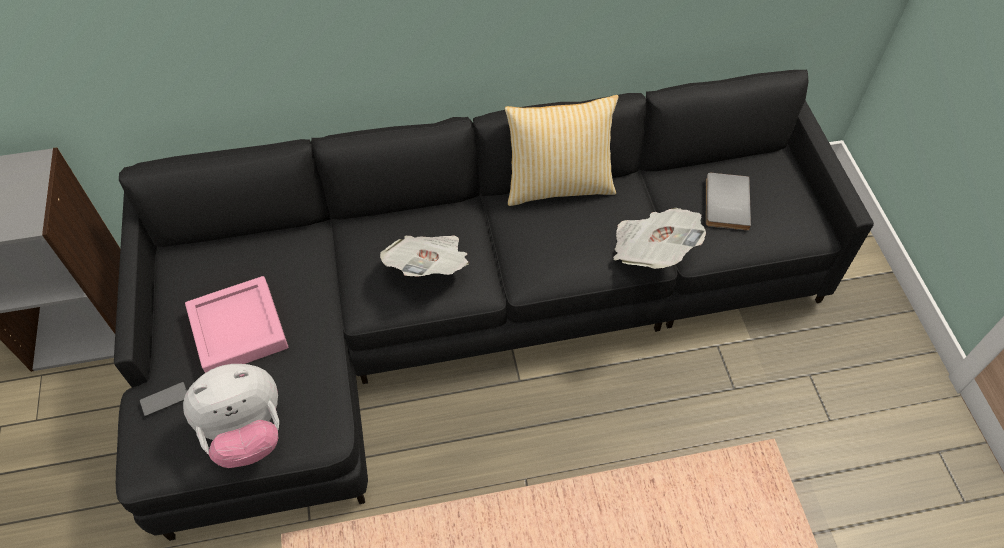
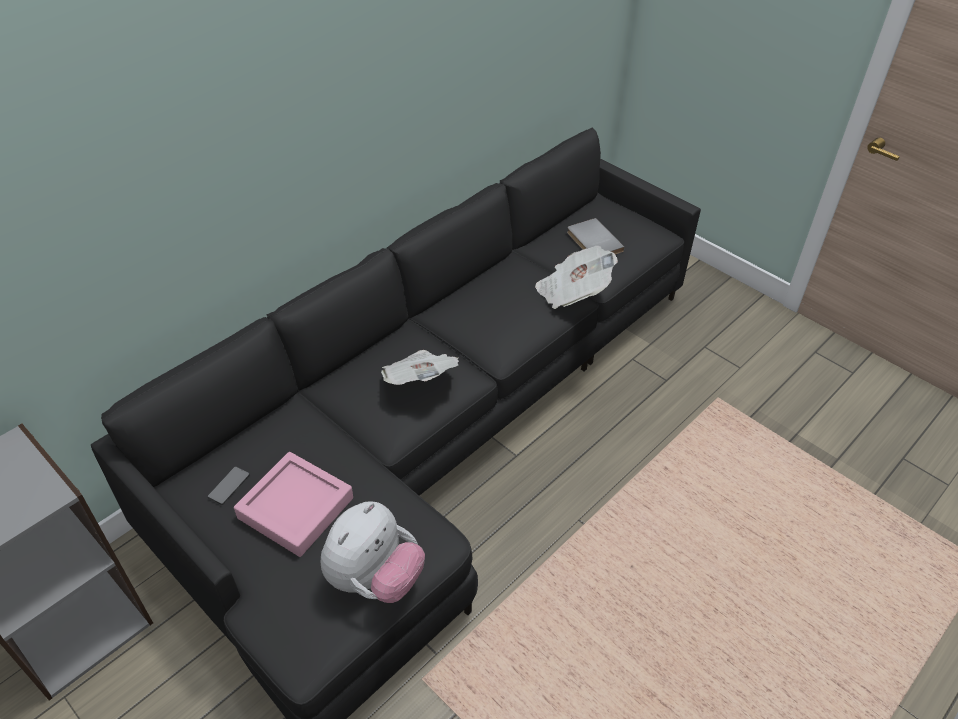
camera: 35 degrees left, 10 degrees down
(165, 399) = (275, 597): phone -> phone (229, 486)
(558, 185) = (467, 282): pillow -> none

